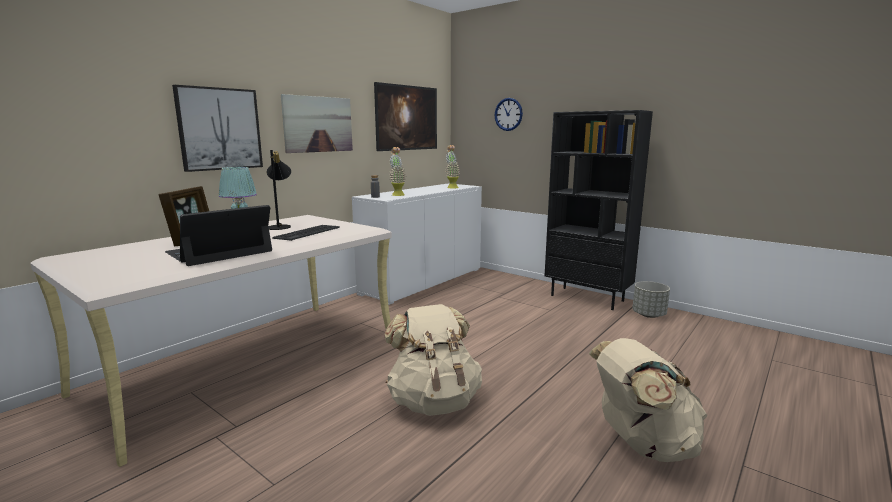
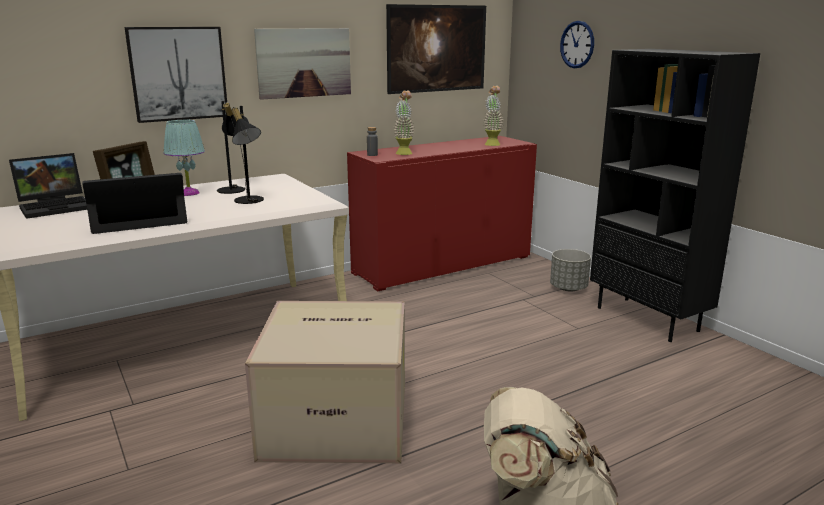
camera: 20 degrees right, 5 degrees up
(117, 250) = (56, 206): none -> laptop
(307, 233) = (250, 201): keyboard -> black table lamp
(423, 281) = (443, 265): white cabinet -> red cabinet
(434, 401) = (339, 419): beige backpack -> cardboard box
(648, 315) = (719, 357): grey planter -> grey planter (568, 288)

